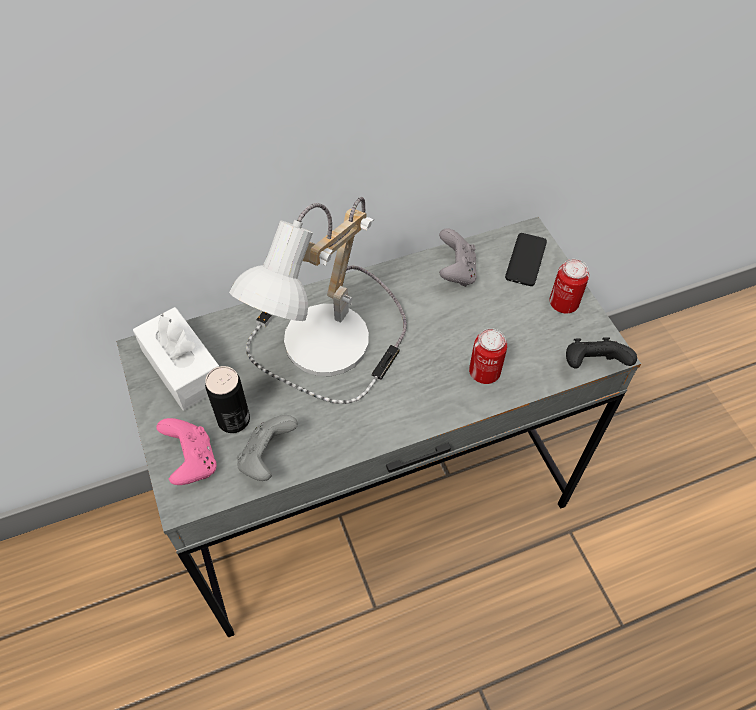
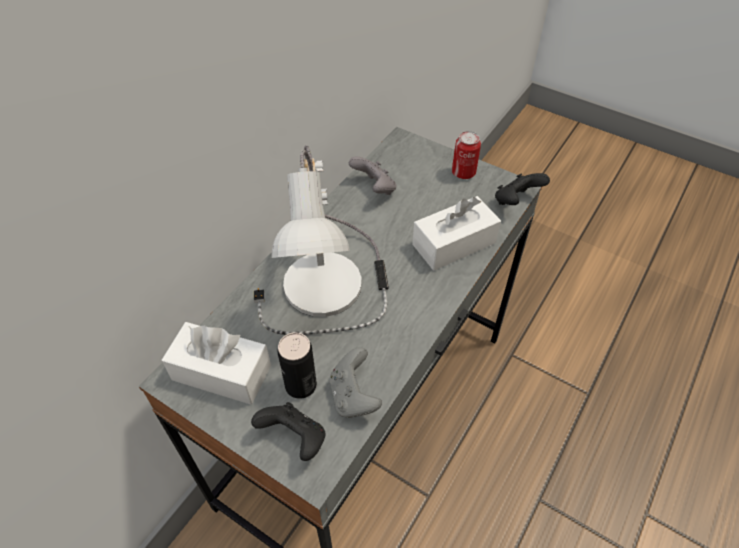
camera: 35 degrees left, 5 degrees down
(192, 461) = (295, 438): pink game controller -> black game controller
(484, 372) = (454, 243): can -> white tissue box
(526, 260) = (414, 157): phone -> none

